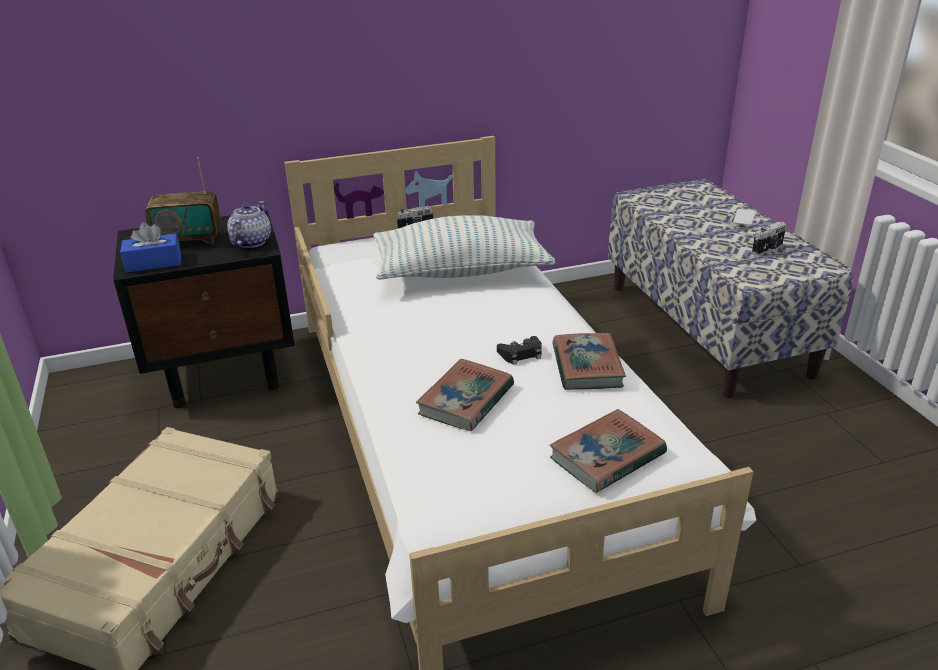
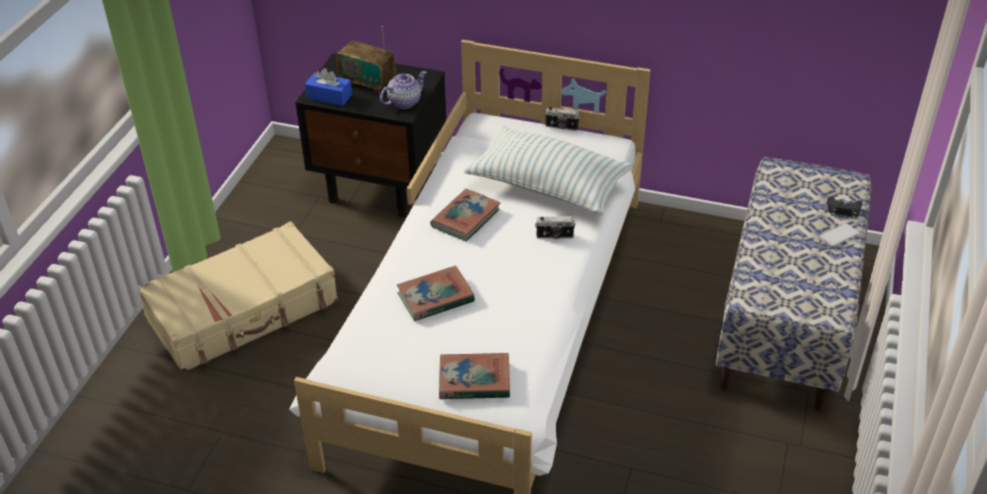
camera: 35 degrees right, 10 degrees up
(521, 354) = (508, 280): black game controller -> black game controller (843, 210)
(587, 366) = (539, 311): book -> book (465, 218)
(768, 249) = (810, 277): camera -> camera (555, 236)

